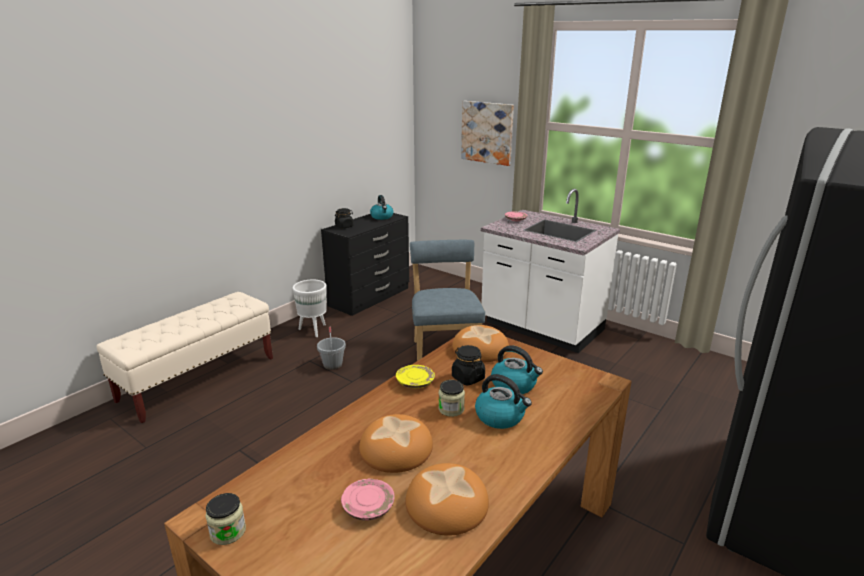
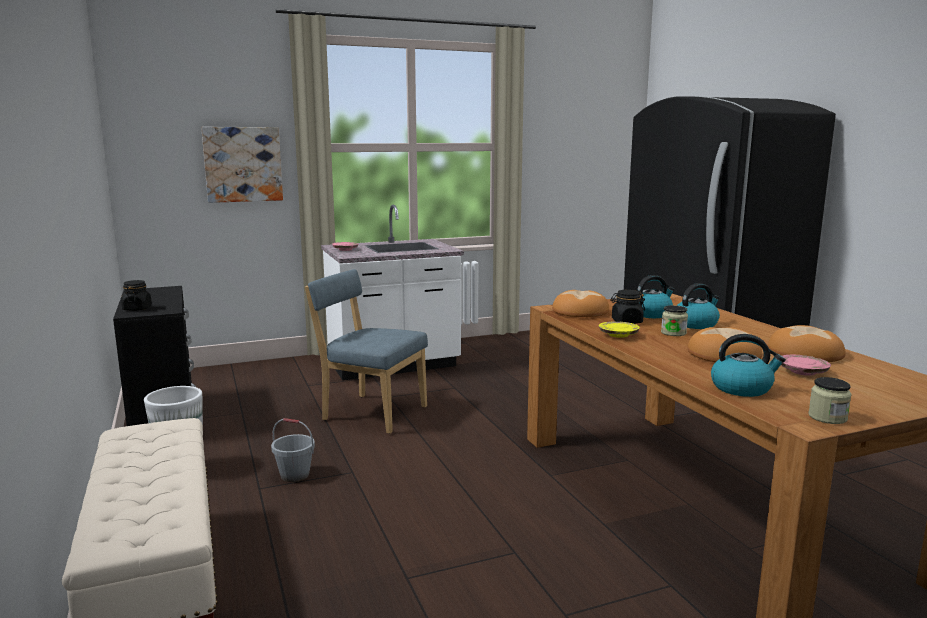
camera: 60 degrees left, 10 degrees down
(382, 217) = (152, 292): kettle -> kettle (742, 388)

